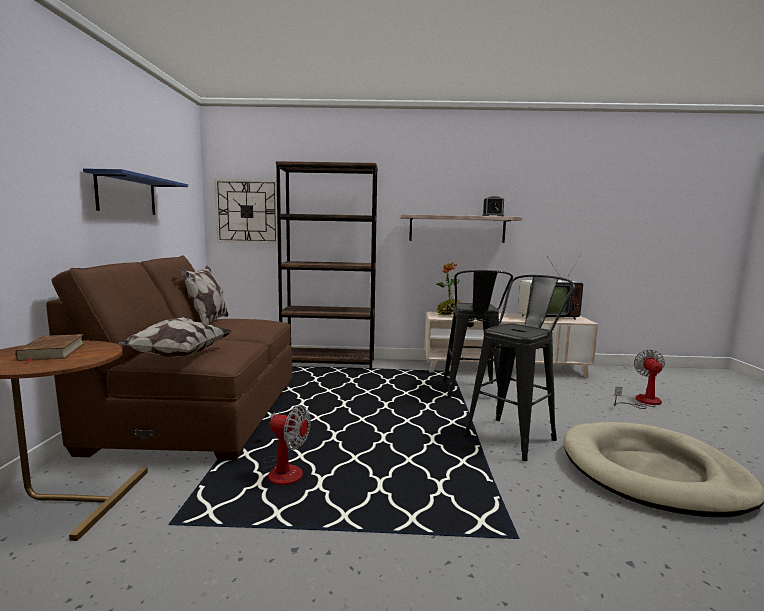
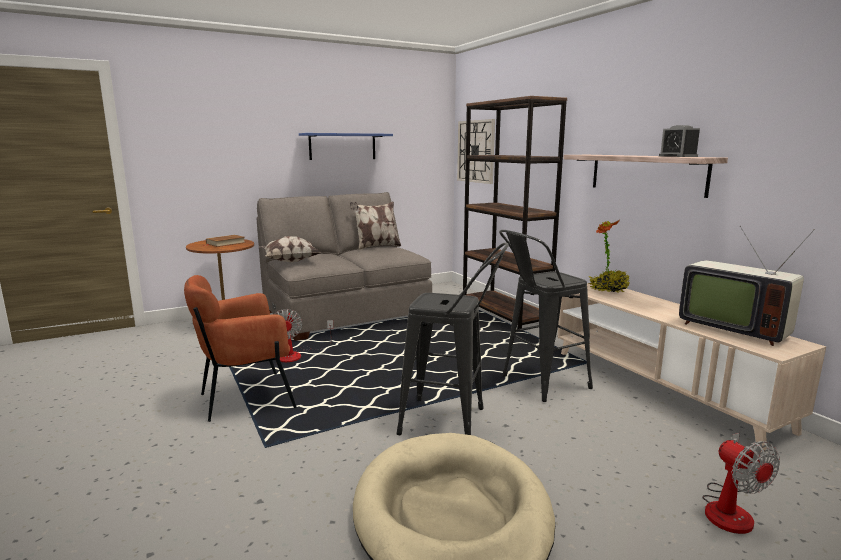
camera: 60 degrees right, 5 degrees up
(201, 414) = (346, 314): brown sofa -> grey sofa
(377, 530) = (246, 398): none -> brown armchair
(642, 402) = (729, 508): fan -> fan turned 90 degrees clockwise

